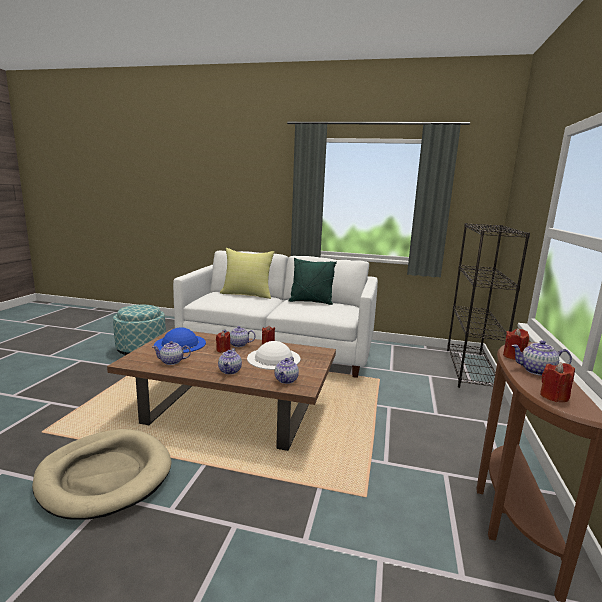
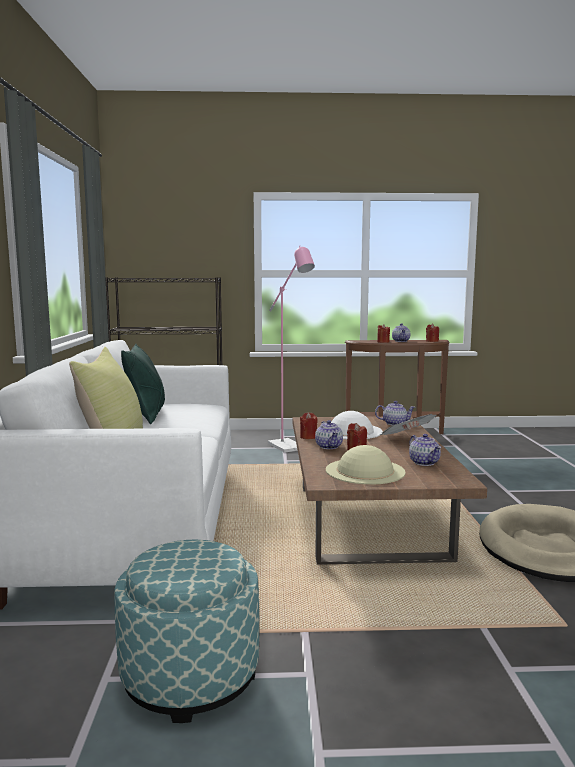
camera: 105 degrees left, 5 degrees down
(180, 343) = (365, 471): blue hat -> beige hat
(230, 371) = (406, 439): teapot -> newspaper
(433, 416) = (290, 448): none -> pink floor lamp

